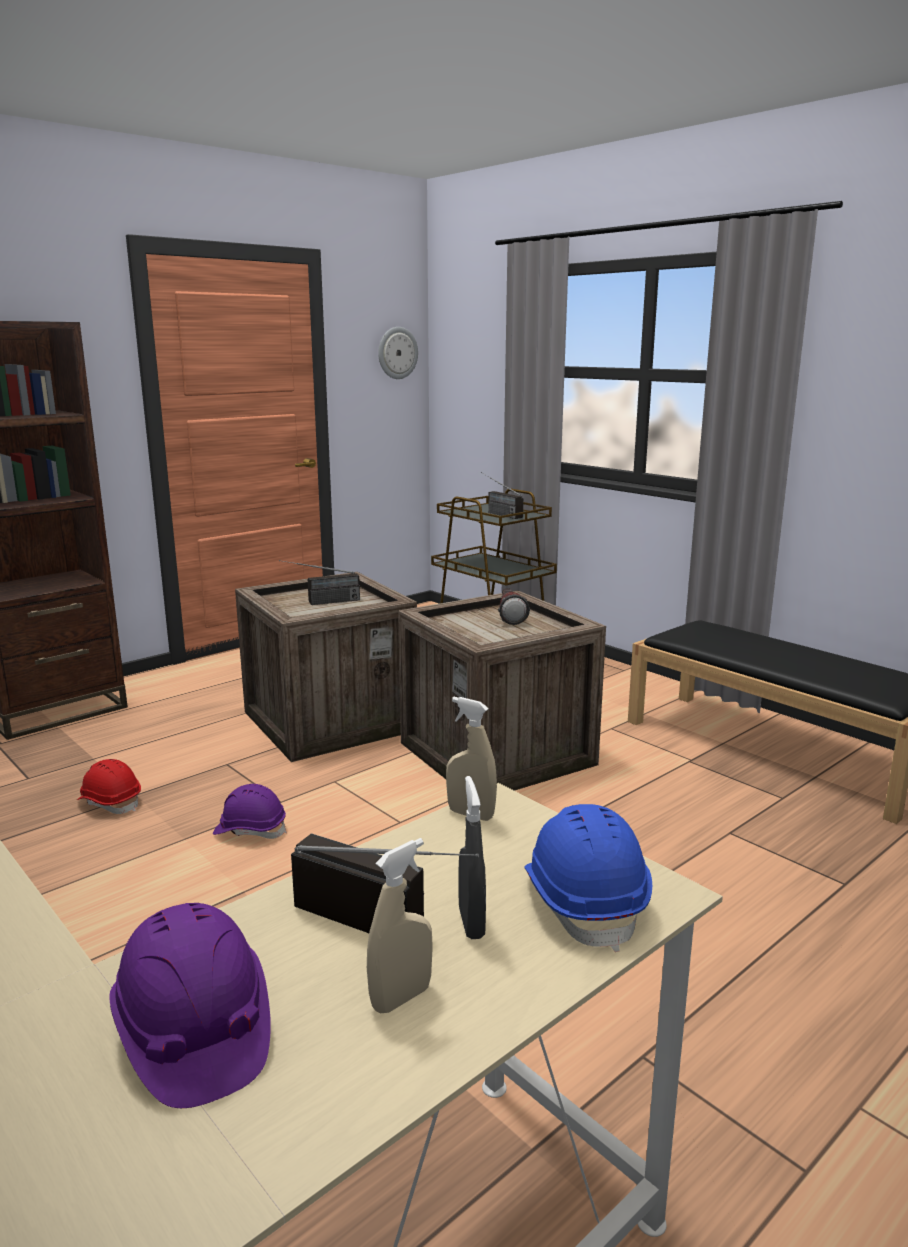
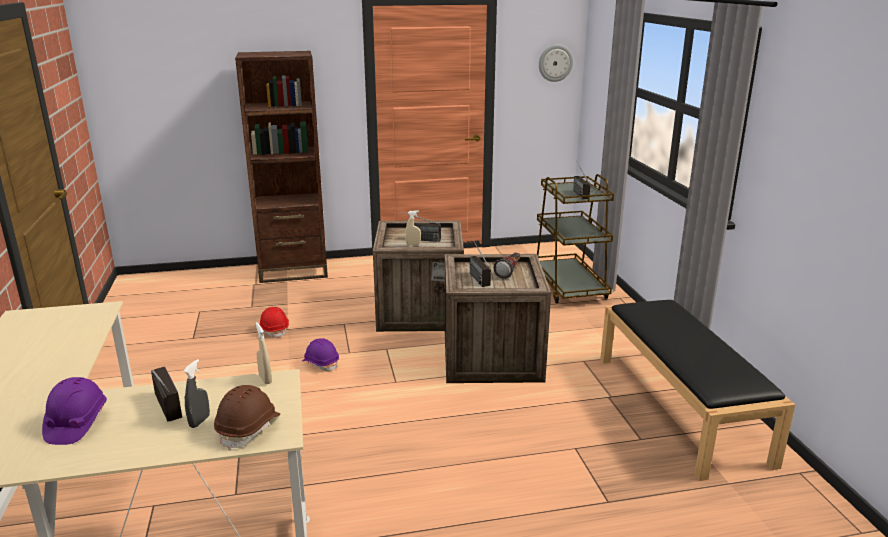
camera: 30 degrees right, 5 degrees up
(401, 998) = (142, 437): beige spray bottle -> beige spray bottle (413, 245)
(473, 628) = (475, 275): none -> radio
(584, 901) = (249, 429): blue hard hat -> brown hard hat

